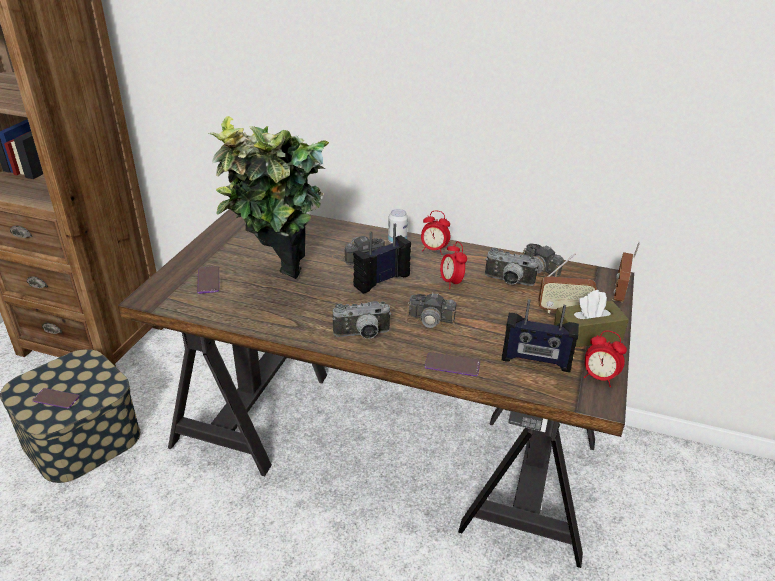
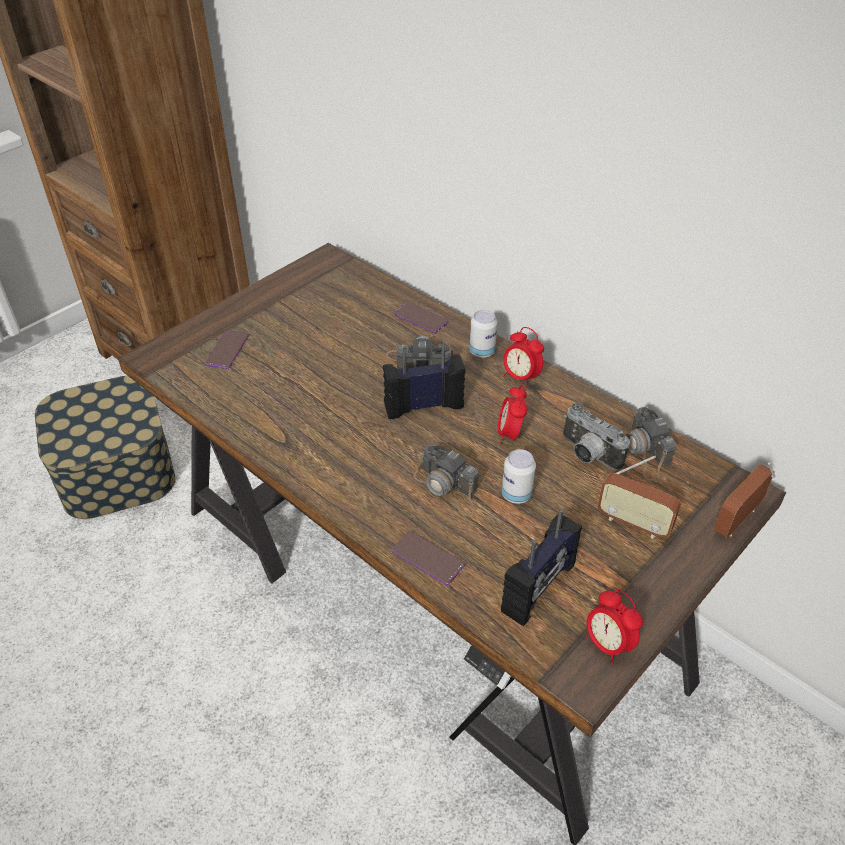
camera: 25 degrees right, 10 degrees up
(56, 399) = (83, 429): phone -> phone (420, 318)
(279, 289) = (295, 384): potted plant -> none
(362, 335) = (349, 480): camera -> none
(481, 314) = (516, 495): none -> can
(536, 361) = (539, 588): radio -> radio turned 90 degrees counterclockwise
(587, 335) = (639, 572): brown tissue box -> none

